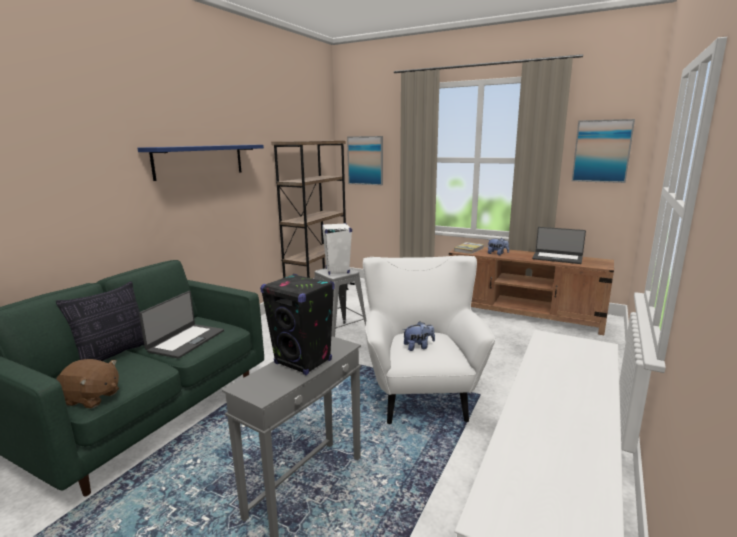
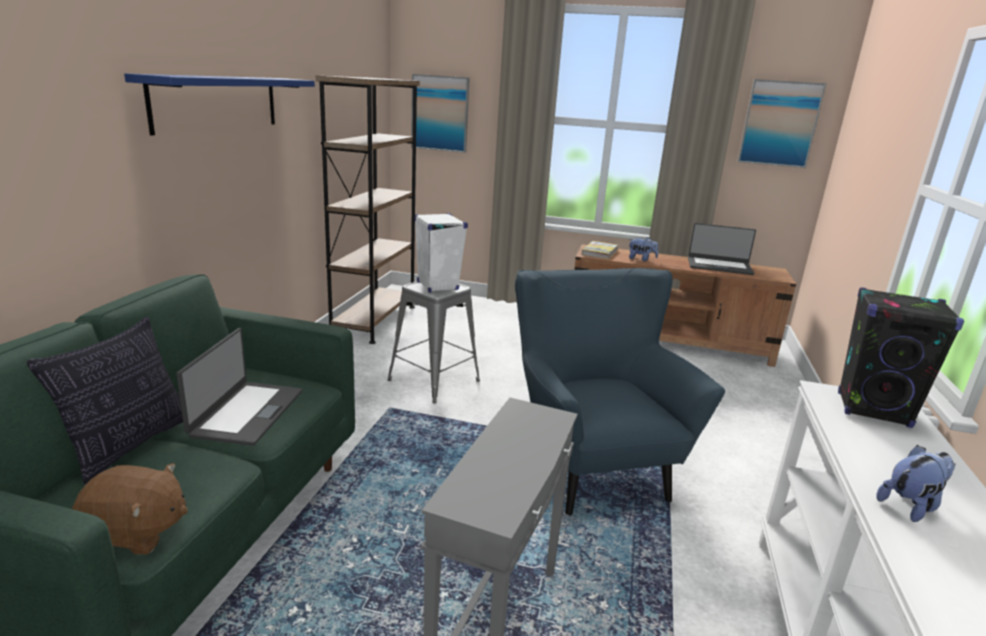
camera: 15 degrees left, 5 degrees up
(303, 362) = (516, 449): black speaker -> black speaker (873, 410)
(418, 347) = (607, 403): plush toy -> plush toy (911, 505)
(420, 392) = (589, 462): white armchair -> blue armchair

